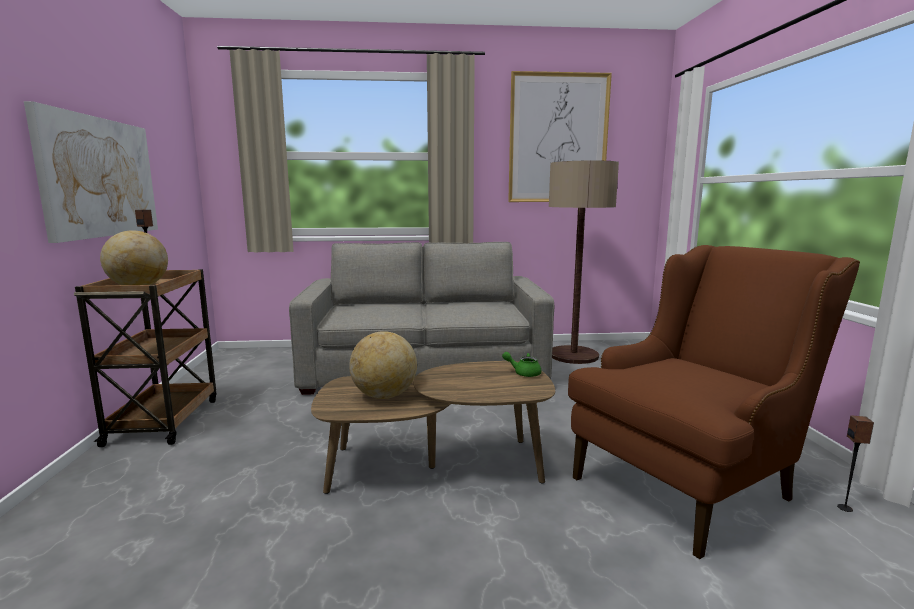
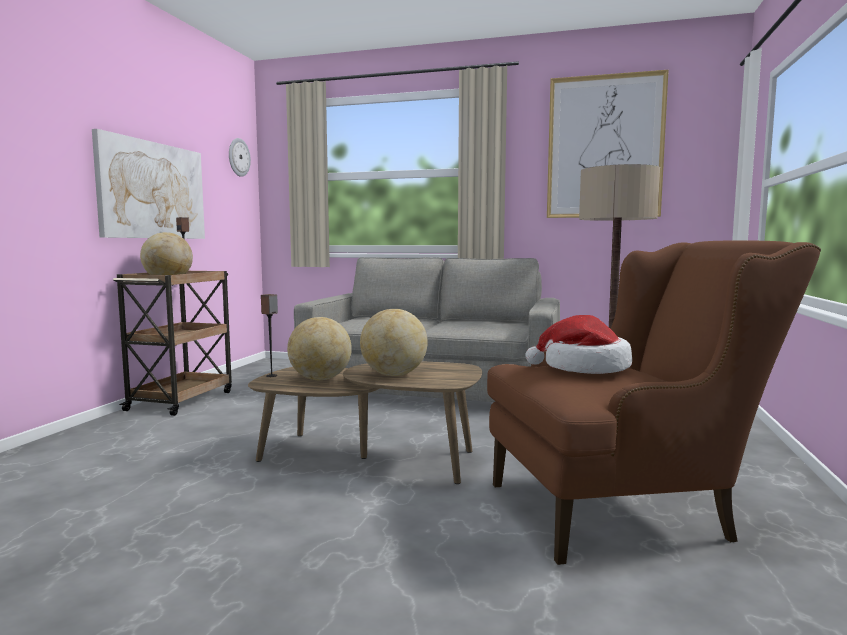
camera: 20 degrees right, 5 degrees down
(178, 131) = (238, 157): none -> wall clock
(471, 386) = (393, 375): none -> globe
(523, 373) = (459, 371): green teapot -> none
(672, 371) = (583, 368): none -> hat
(845, 508) = (803, 560): speaker -> speaker (271, 375)

